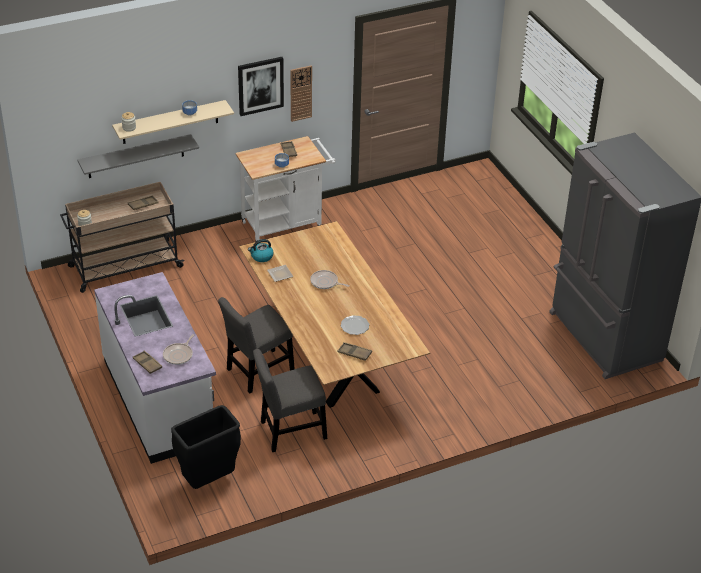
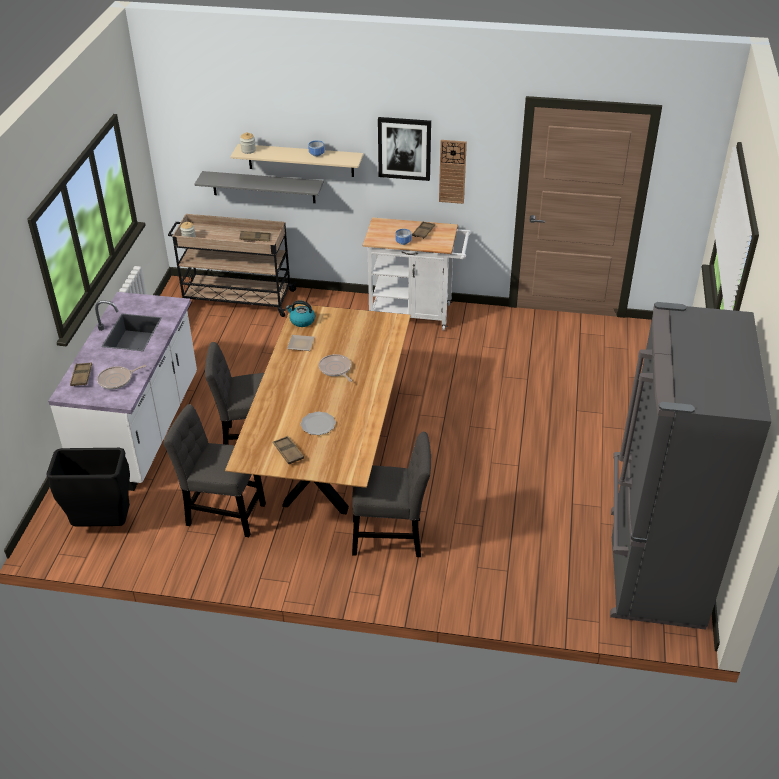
camera: 35 degrees right, 0 degrees up
(425, 393) = (391, 537): none -> grey chair

